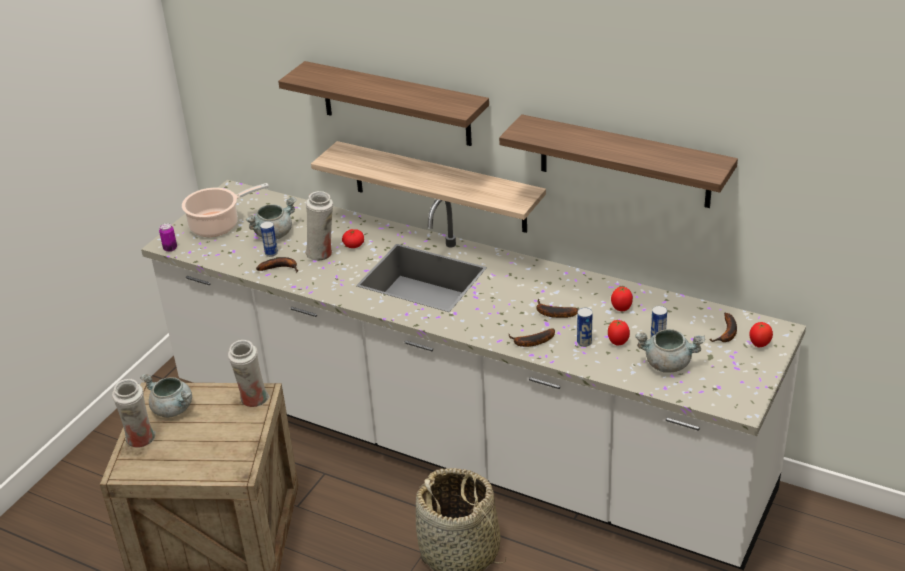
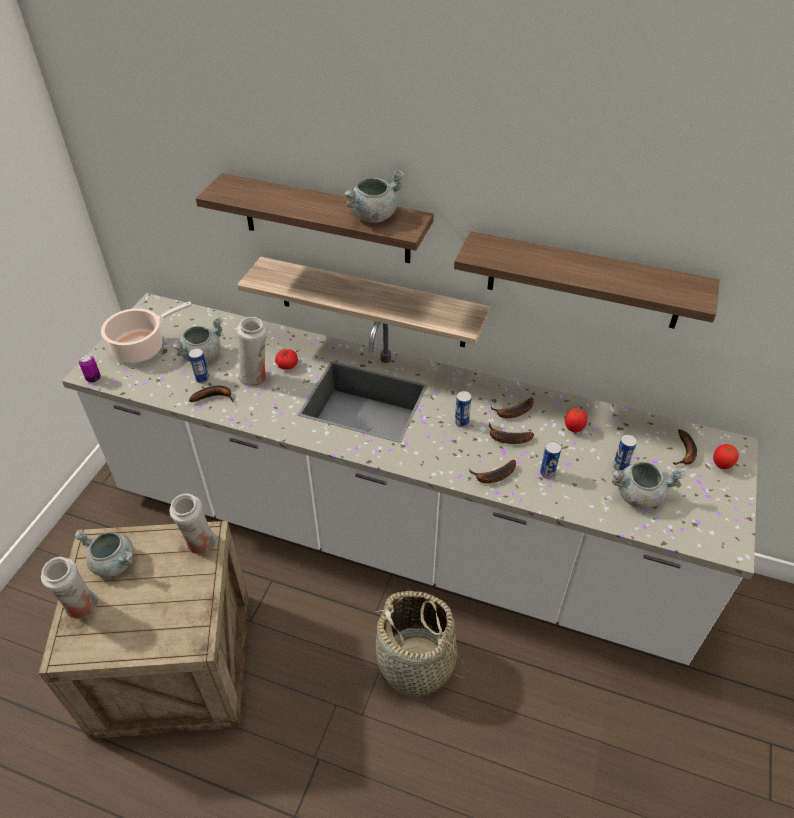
camera: 10 degrees left, 10 degrees up
(433, 98) = (373, 216): none -> grey cooking pot
(512, 298) = (461, 422): none -> can
(565, 293) = (513, 413): none -> banana
(618, 342) = (581, 471): tomato -> none

